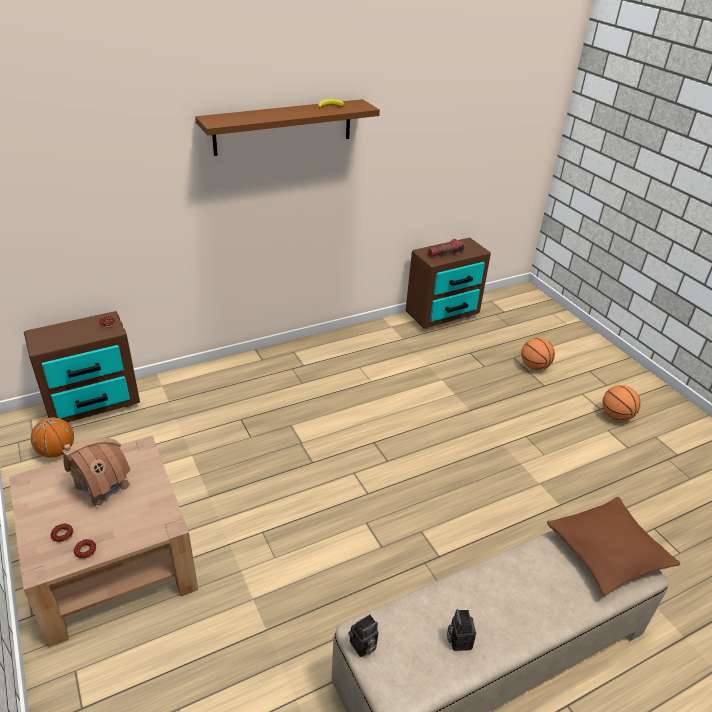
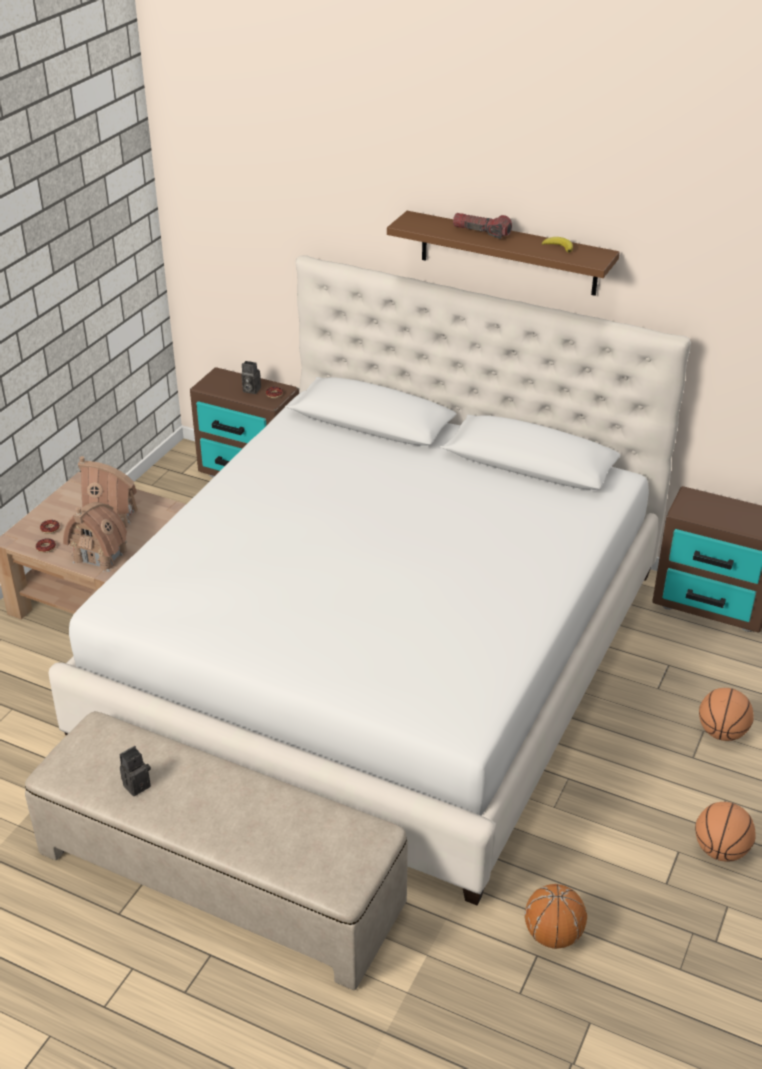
camera: 55 degrees right, 0 degrees up
(57, 451) = (180, 494): basketball -> basketball (553, 935)
(145, 519) = (100, 555): none -> toy house
(349, 448) = (381, 652): none -> white bed
(362, 646) = (83, 731): camera -> camera (250, 390)
(445, 253) = (714, 512): flashlight -> flashlight (482, 232)
(607, 551) = (342, 851): brown pillow -> none

